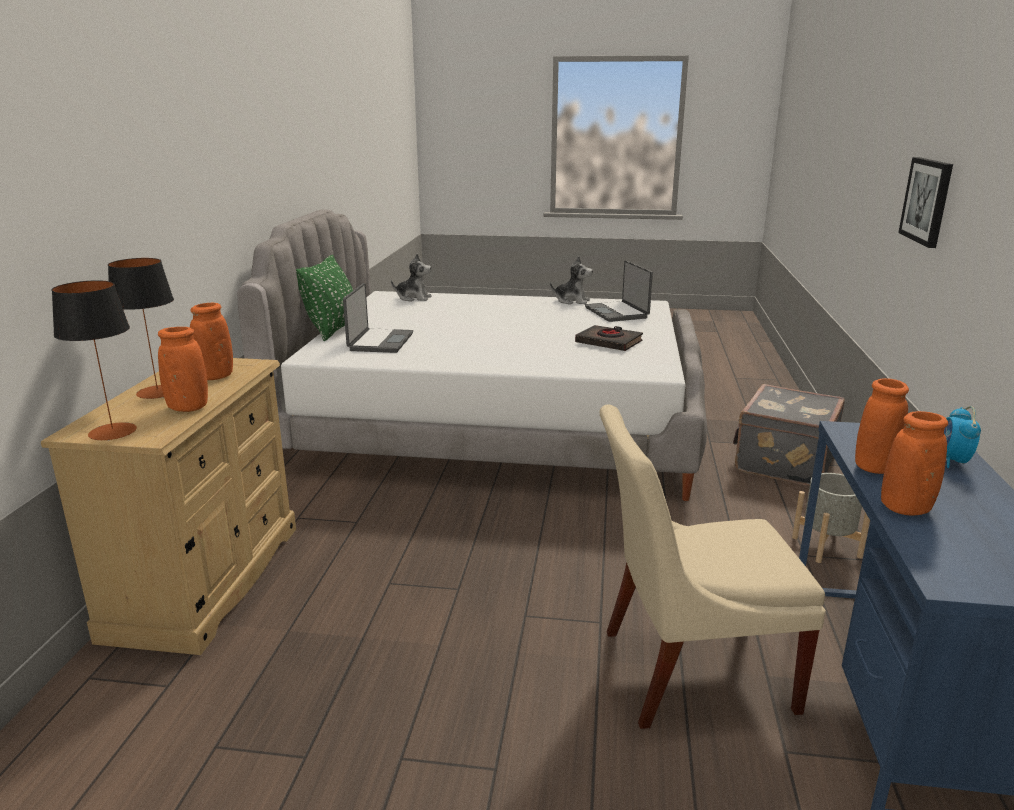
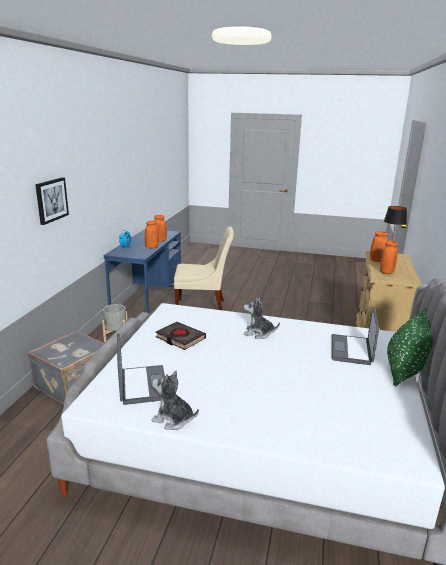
camera: 175 degrees left, 0 degrees up
(157, 392) = (399, 267): table lamp -> none
(414, 298) = (369, 445): plush toy -> plush toy (258, 333)

